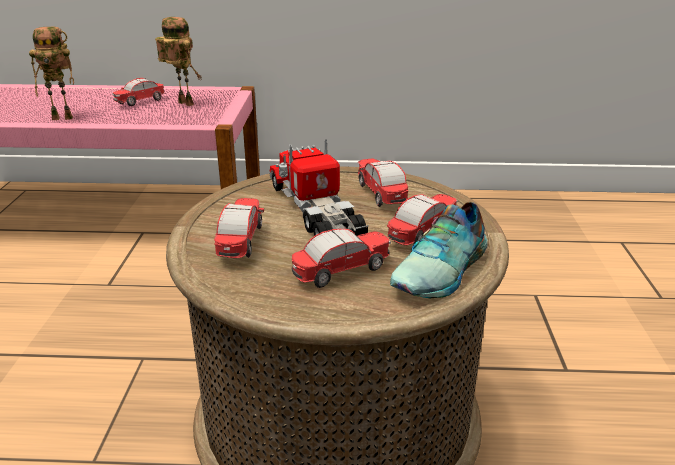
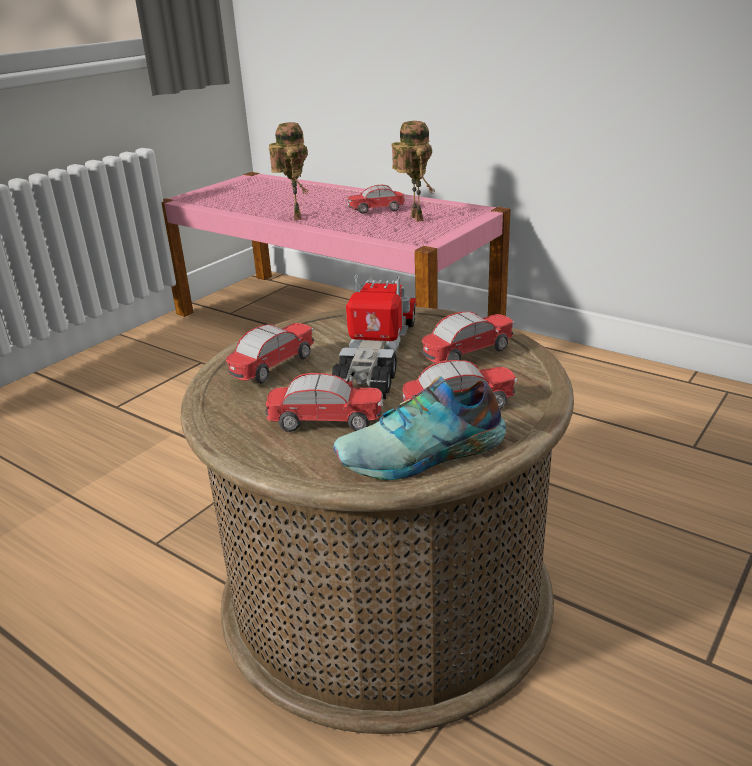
camera: 35 degrees right, 0 degrees up
(64, 117) = (295, 217): toy robot -> toy robot turned 120 degrees counterclockwise
(380, 194) = (467, 354): toy car -> toy car turned 45 degrees clockwise

